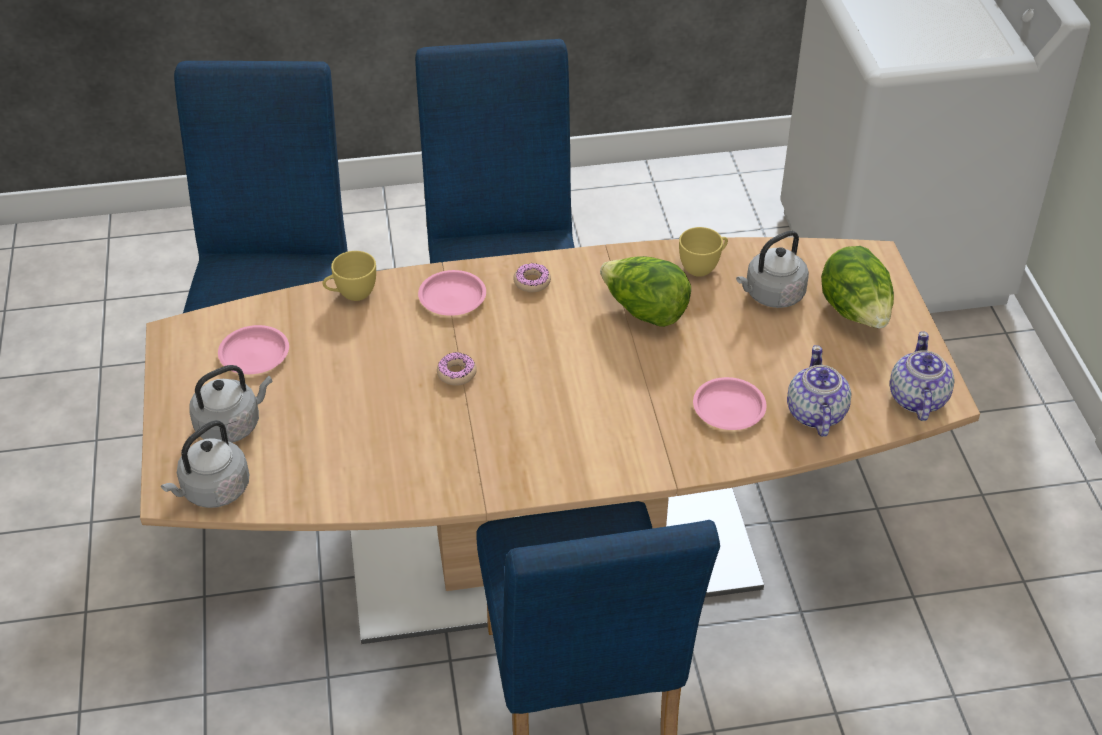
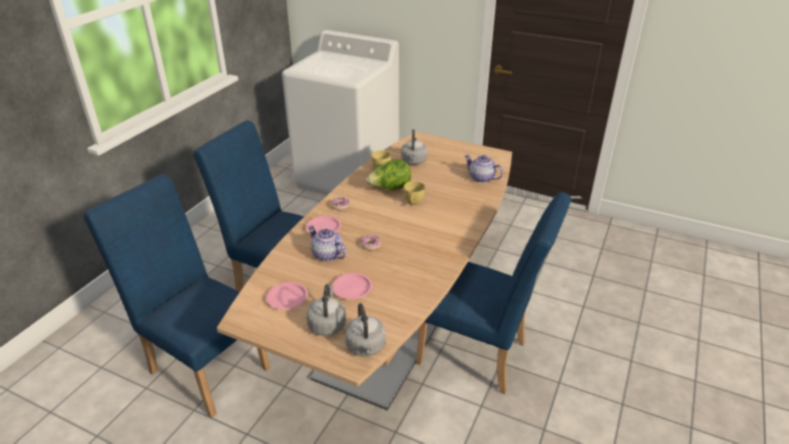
camera: 55 degrees left, 10 degrees down
(351, 294) = (285, 254): yellow cup -> yellow cup (413, 203)
(729, 408) = (461, 193): pink plate -> pink plate (352, 288)
(855, 313) = (441, 151): lettuce -> none
(916, 399) = (494, 158): teapot -> teapot (327, 255)

